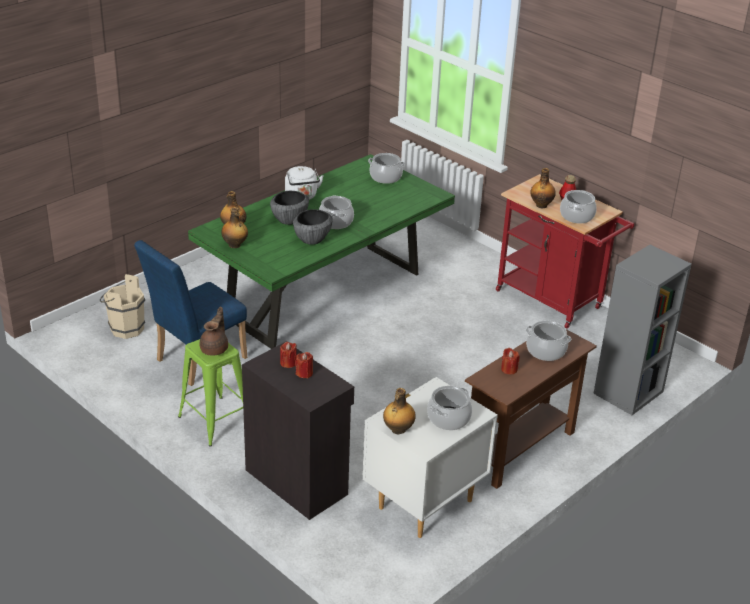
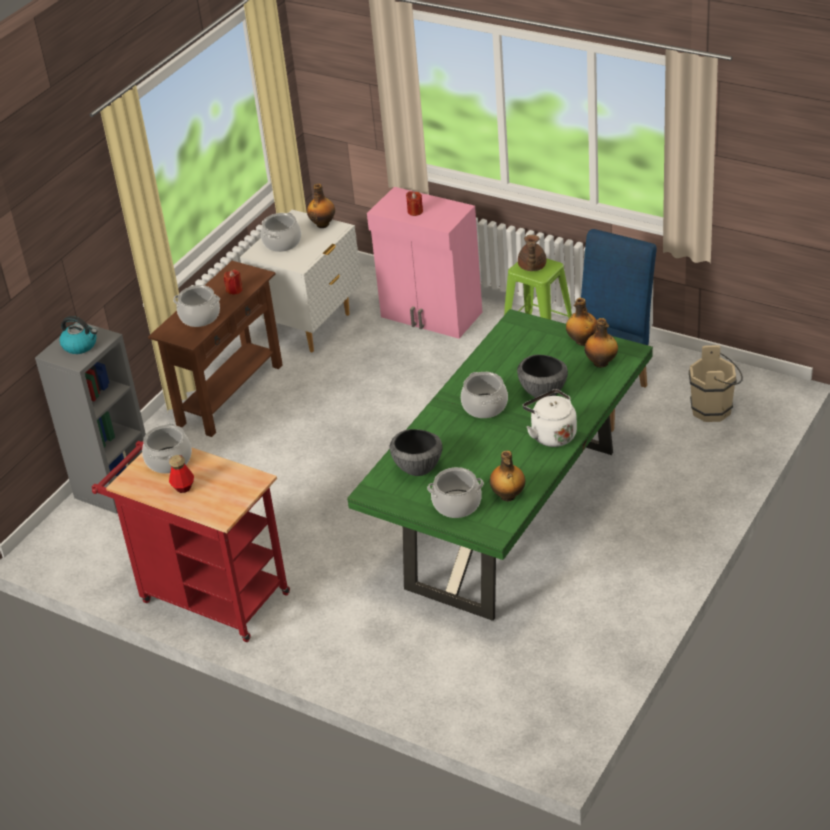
camera: 170 degrees right, 5 degrees up
(288, 363) = (434, 216): red candle -> none
(297, 481) = (431, 315): black cabinet -> pink cabinet
(312, 240) = (498, 372): bowl -> bowl (418, 468)
(541, 205) = (218, 467): bottle -> bottle (508, 496)
(652, 263) = (80, 345): none -> kettle

